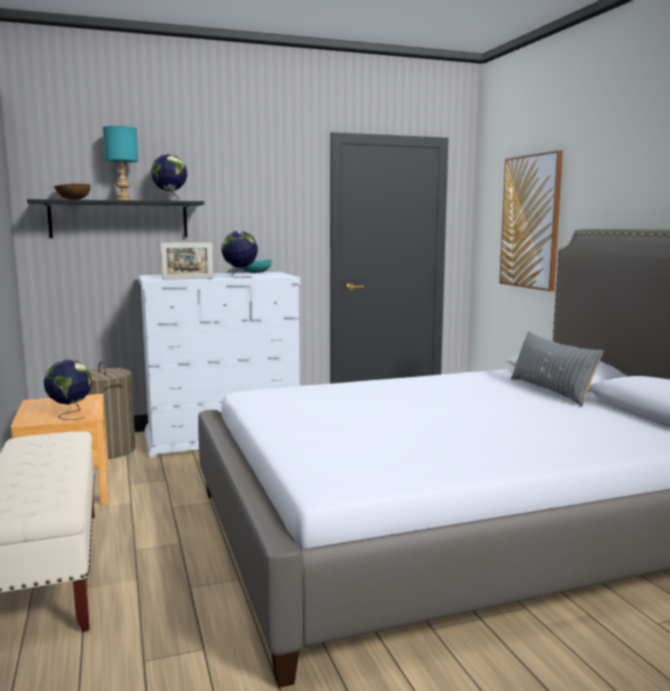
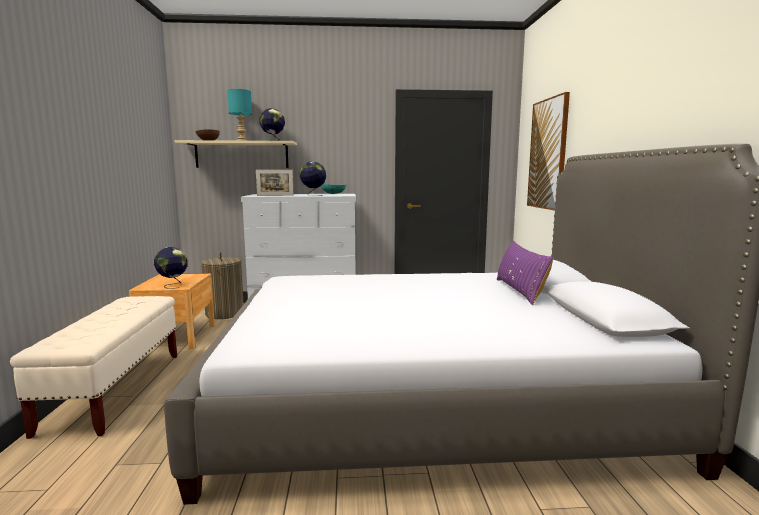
camera: 15 degrees right, 0 degrees up
(119, 219) = (242, 155): black shelf -> beige shelf
(550, 391) = (519, 291): grey pillow -> purple pillow

